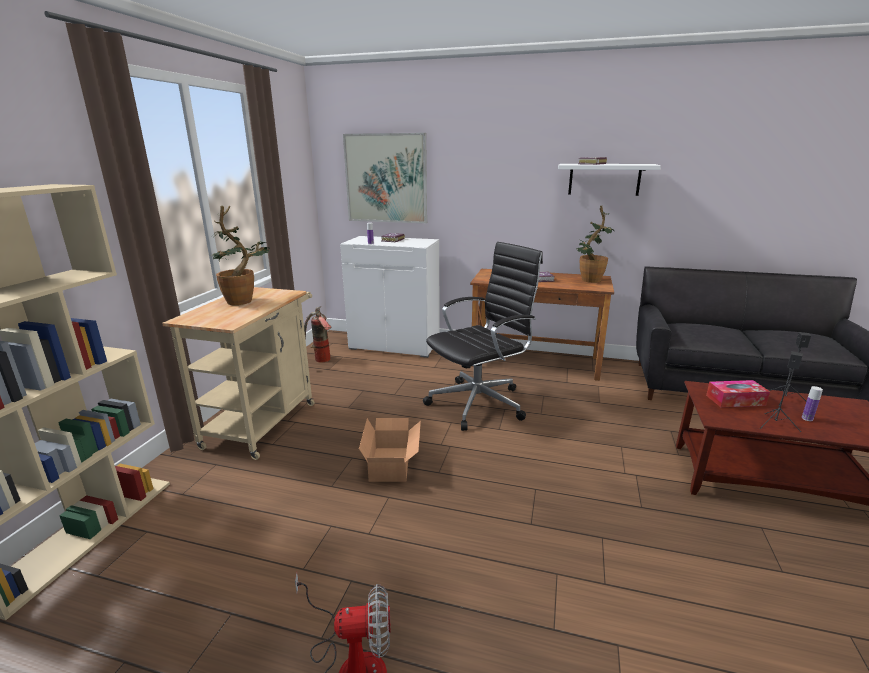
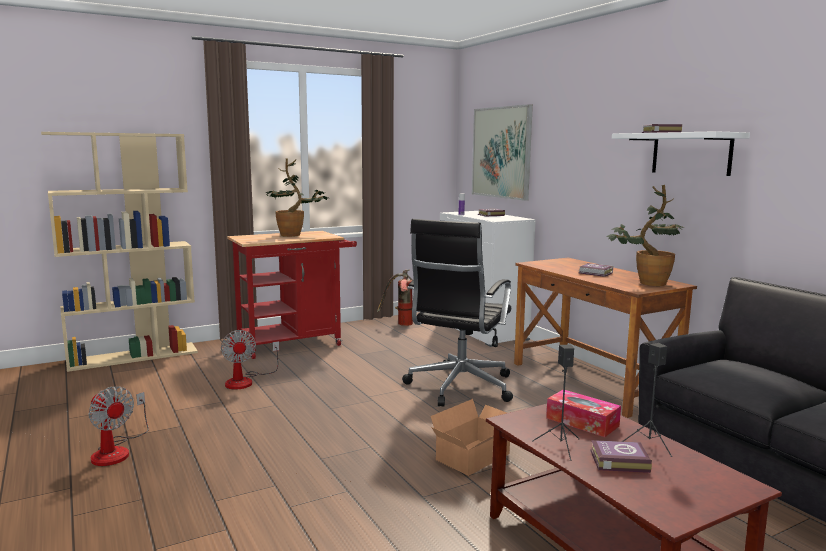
camera: 45 degrees right, 10 degrees down
(264, 421) = (295, 343): beige cart -> red cart
(304, 488) = (246, 381): none -> fan
(392, 463) = (315, 392): cardboard box -> cardboard box (476, 457)
(480, 403) = (459, 387): black office chair -> black office chair turned 105 degrees clockwise
(807, 418) = (617, 460): bottle -> book

